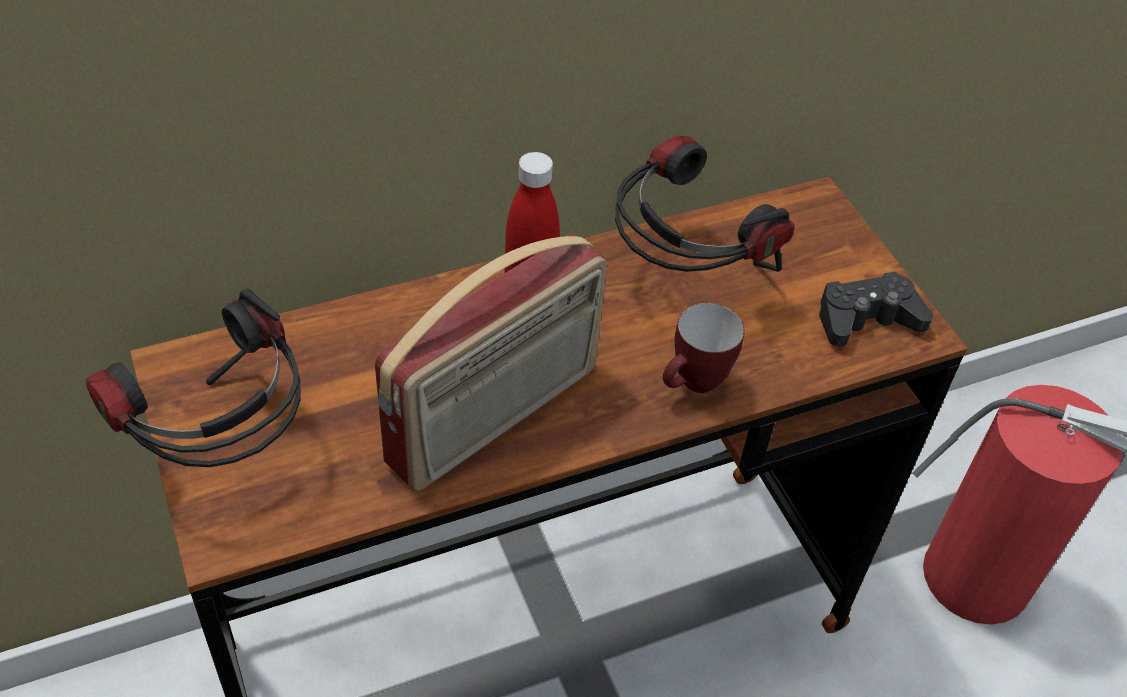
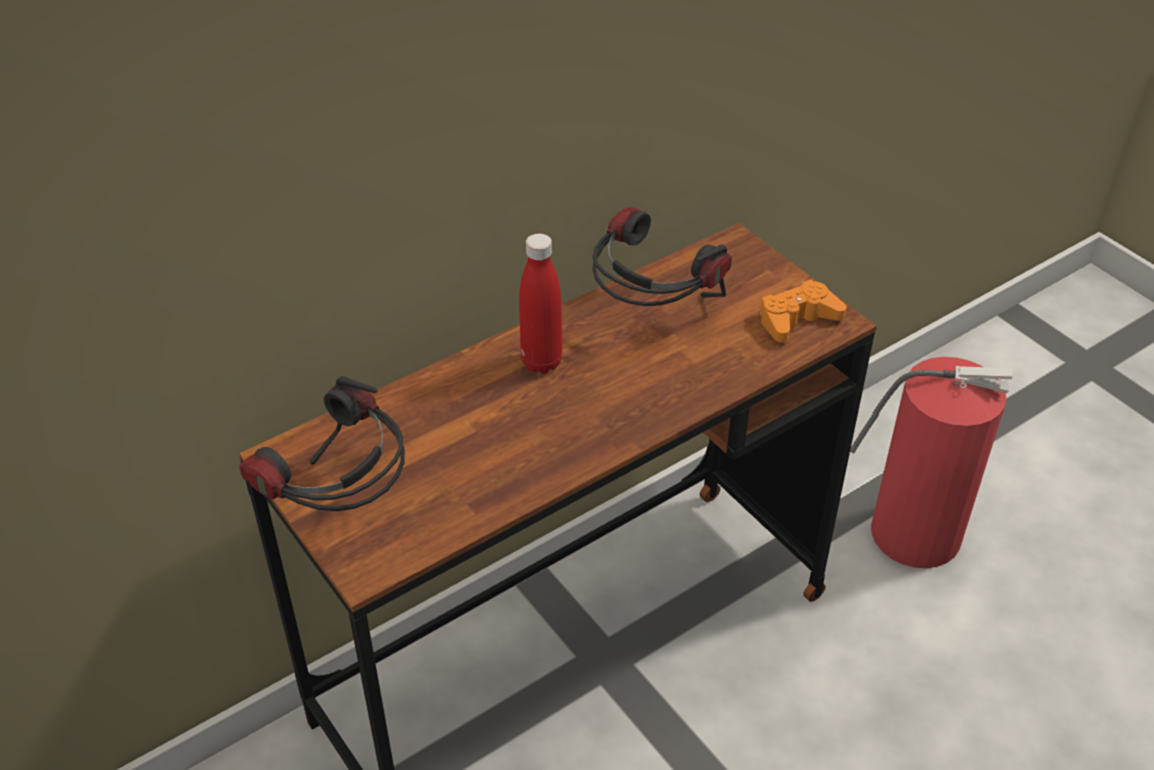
camera: 10 degrees left, 5 degrees down
(496, 418) = (543, 443): radio -> none
(693, 386) = (683, 391): mug -> none
(867, 319) = (797, 319): black game controller -> orange game controller

